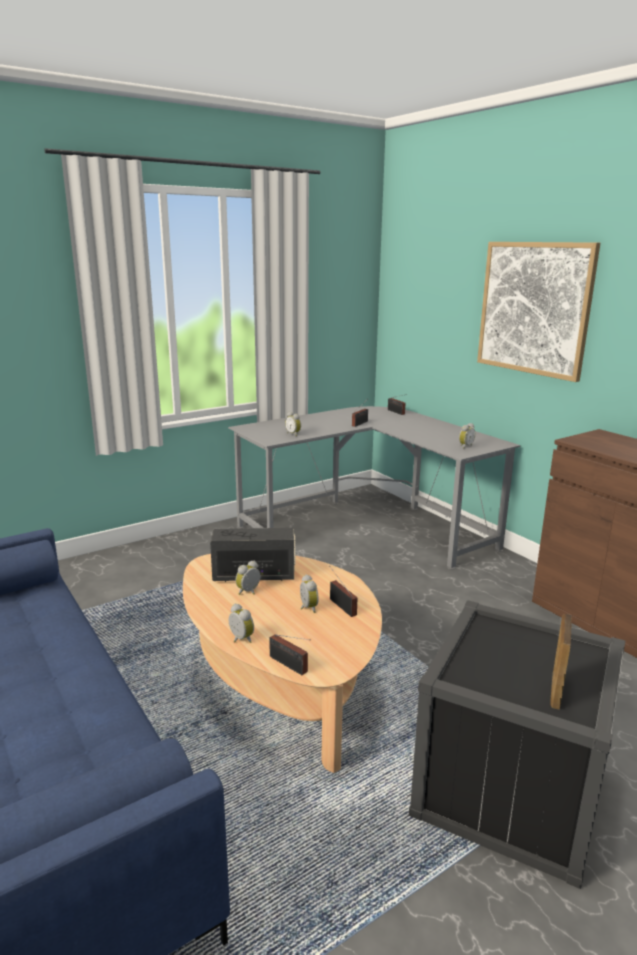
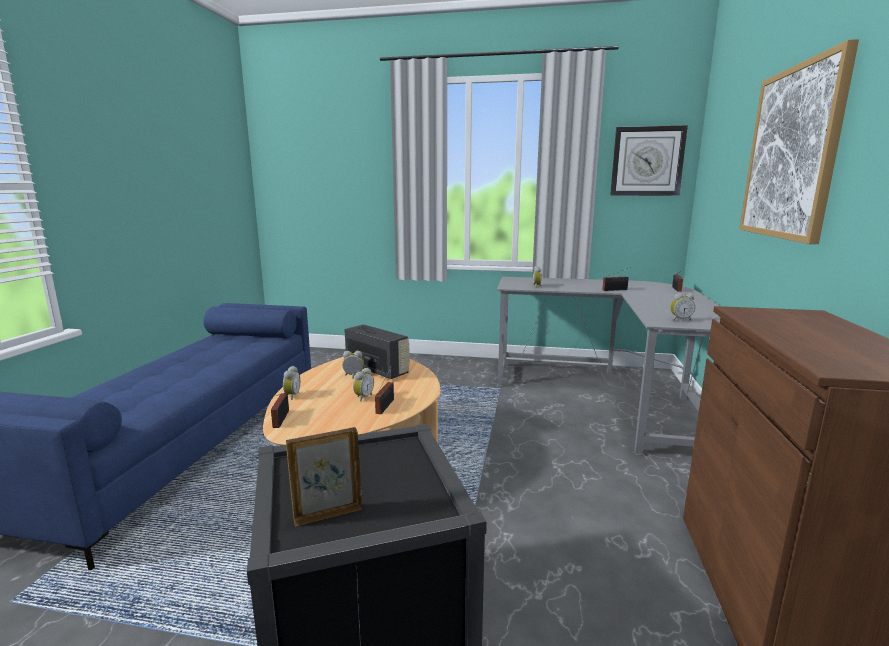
camera: 45 degrees right, 5 degrees down
(342, 288) = (647, 161): none -> wall clock

